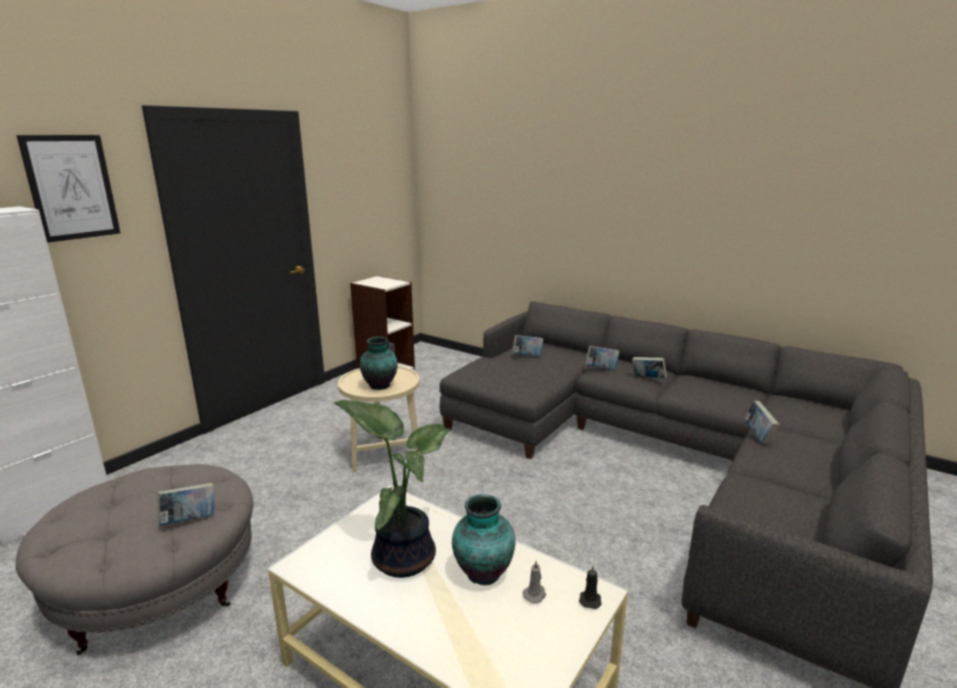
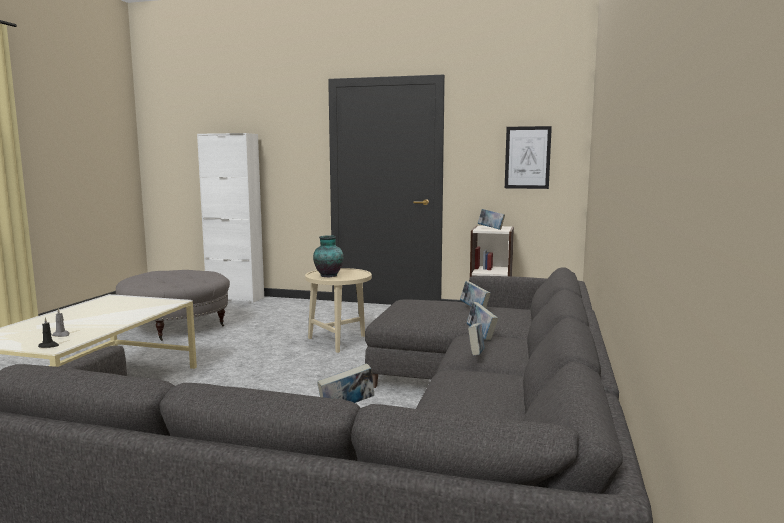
camera: 70 degrees right, 10 degrees down
(71, 187) = (284, 126): picture -> picture (527, 157)
(190, 520) = (161, 283): book -> book (491, 229)
(403, 556) = (111, 310): potted plant -> none
(482, 573) = (88, 324): vase -> none

